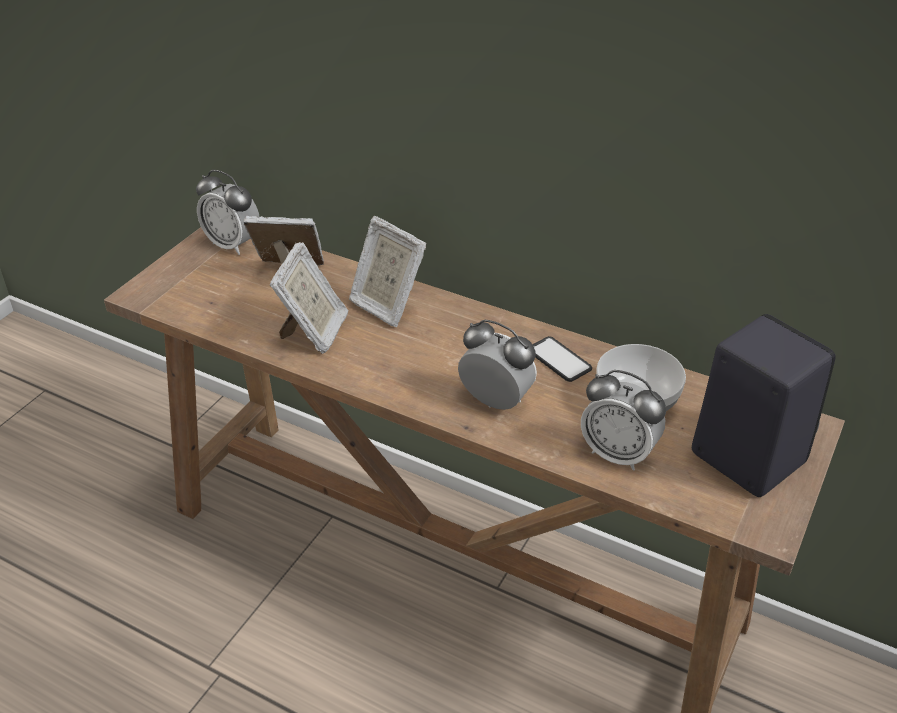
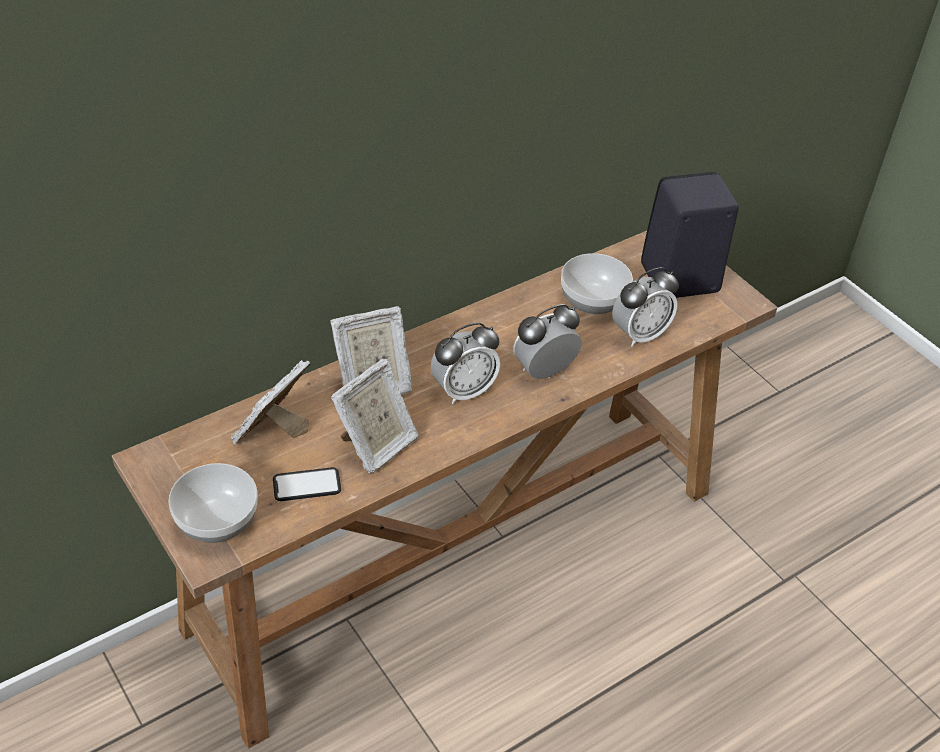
camera: 65 degrees left, 5 degrees up
(178, 285) = (218, 520): none -> bowl
(233, 244) = (182, 457): alarm clock -> alarm clock (464, 390)
(314, 332) = (376, 446): picture frame -> picture frame turned 90 degrees clockwise
(559, 360) = (520, 317): phone -> phone (307, 485)

